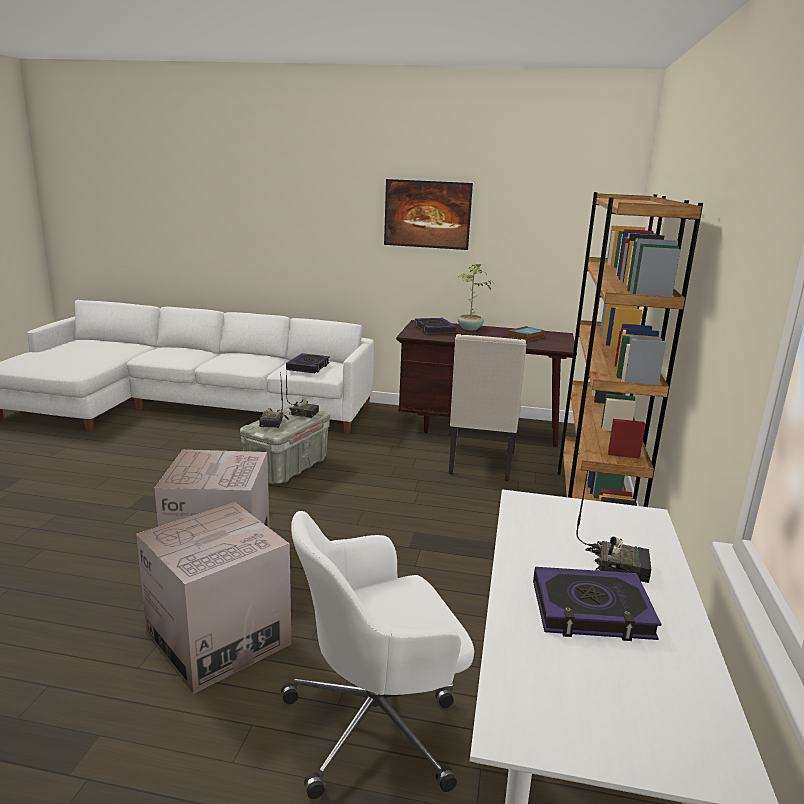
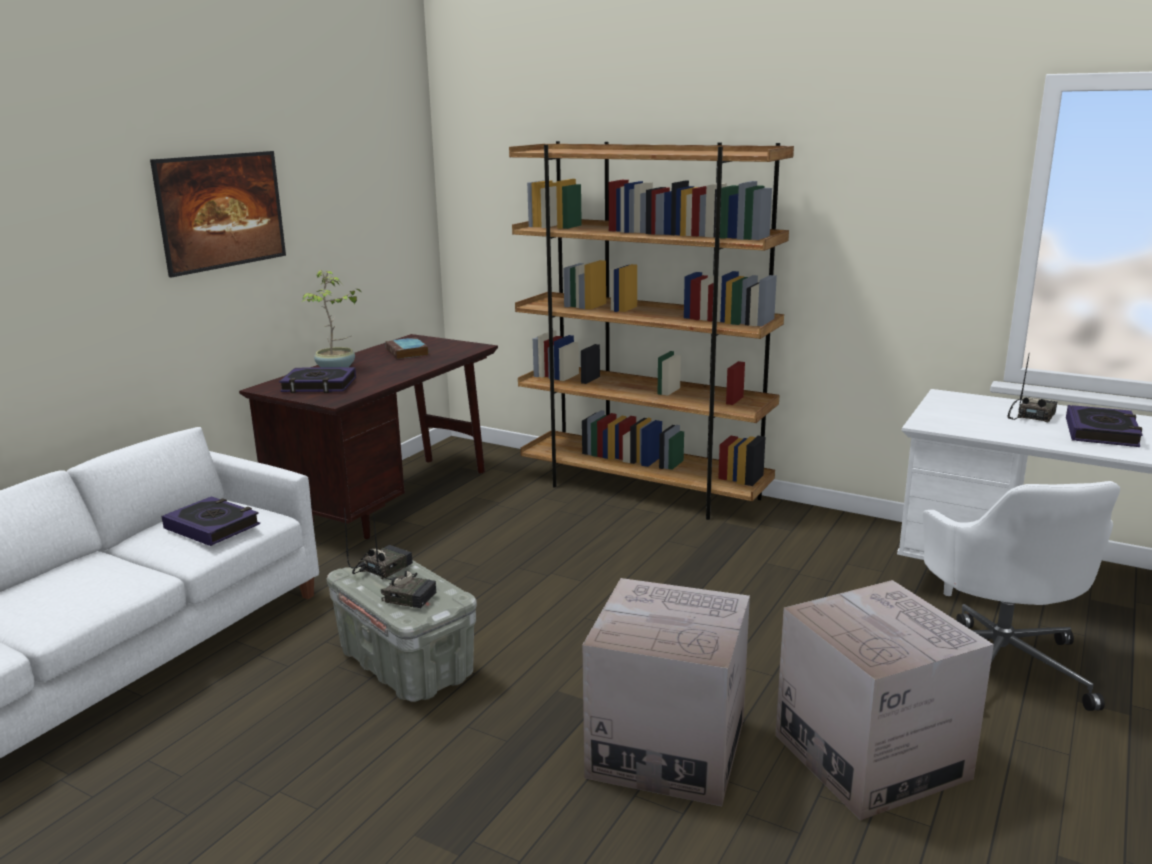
camera: 70 degrees left, 0 degrees up
(480, 464) = (499, 521): beige chair -> none

